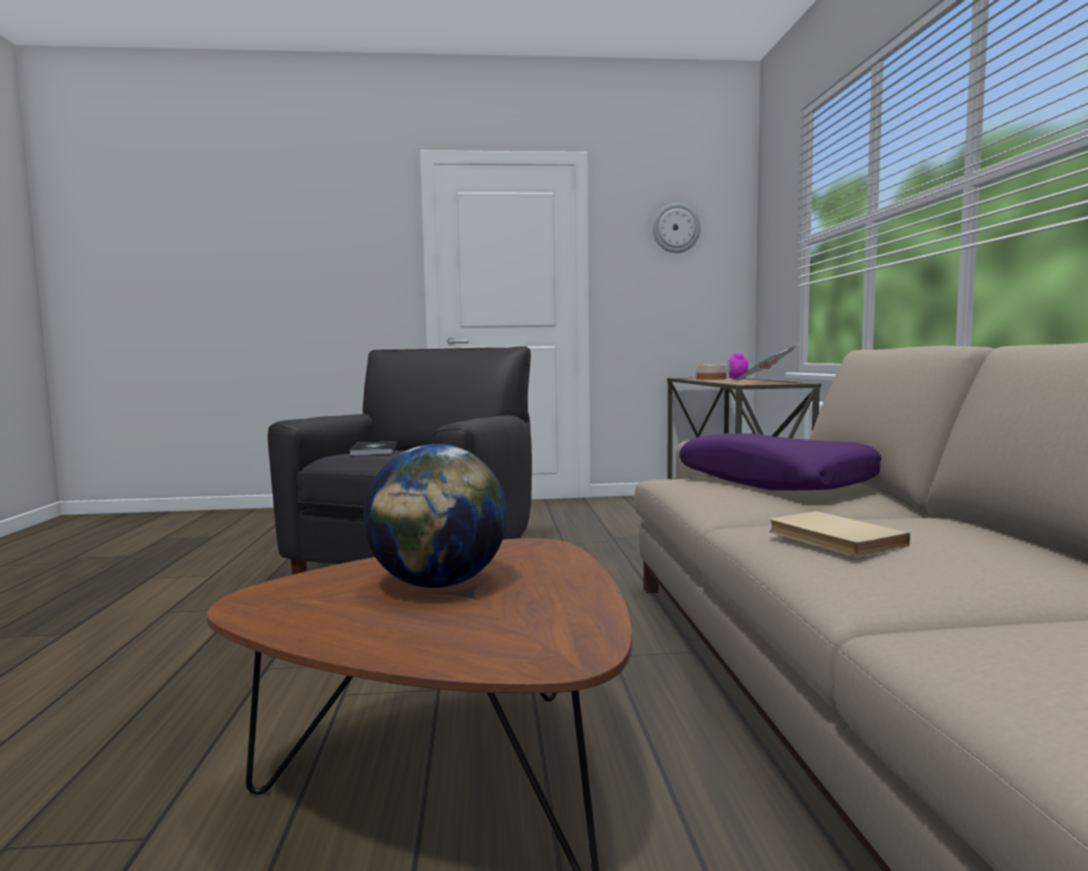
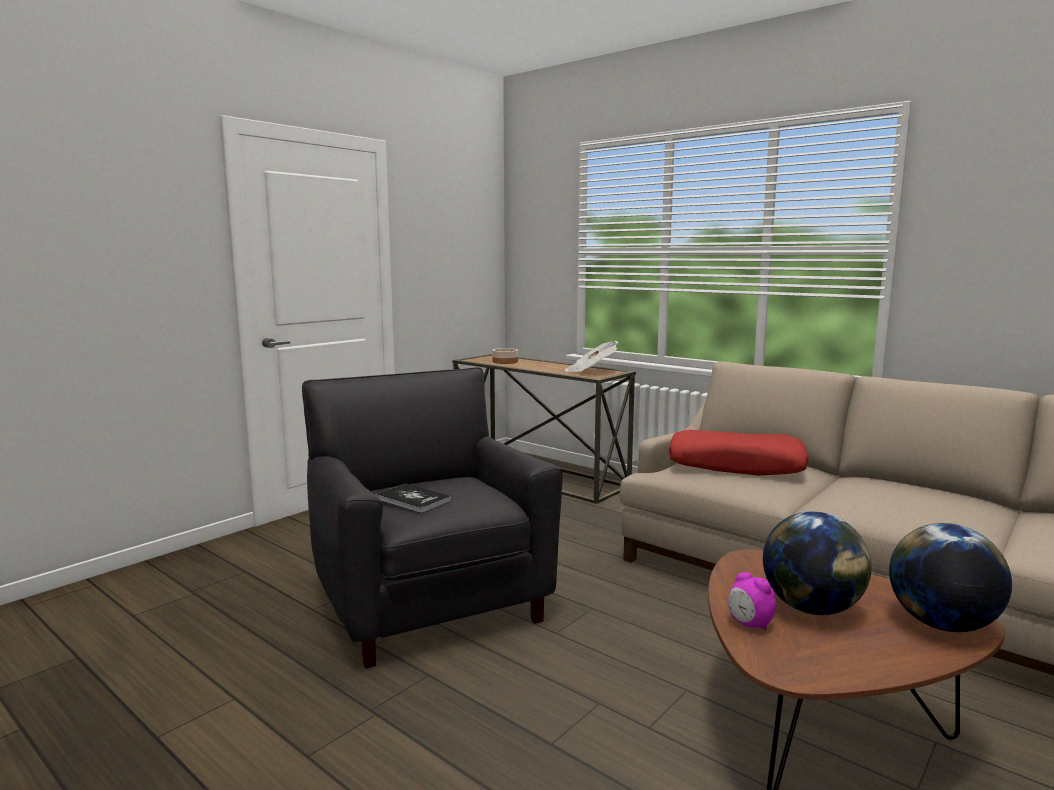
camera: 45 degrees left, 5 degrees up
(514, 641) = (941, 624): none -> globe
(676, 228) = (453, 222): wall clock -> none
(737, 379) = (533, 363): alarm clock -> alarm clock (749, 624)
(774, 481) = (736, 465): purple pillow -> red pillow
(832, 539) = (893, 510): beige book -> none

